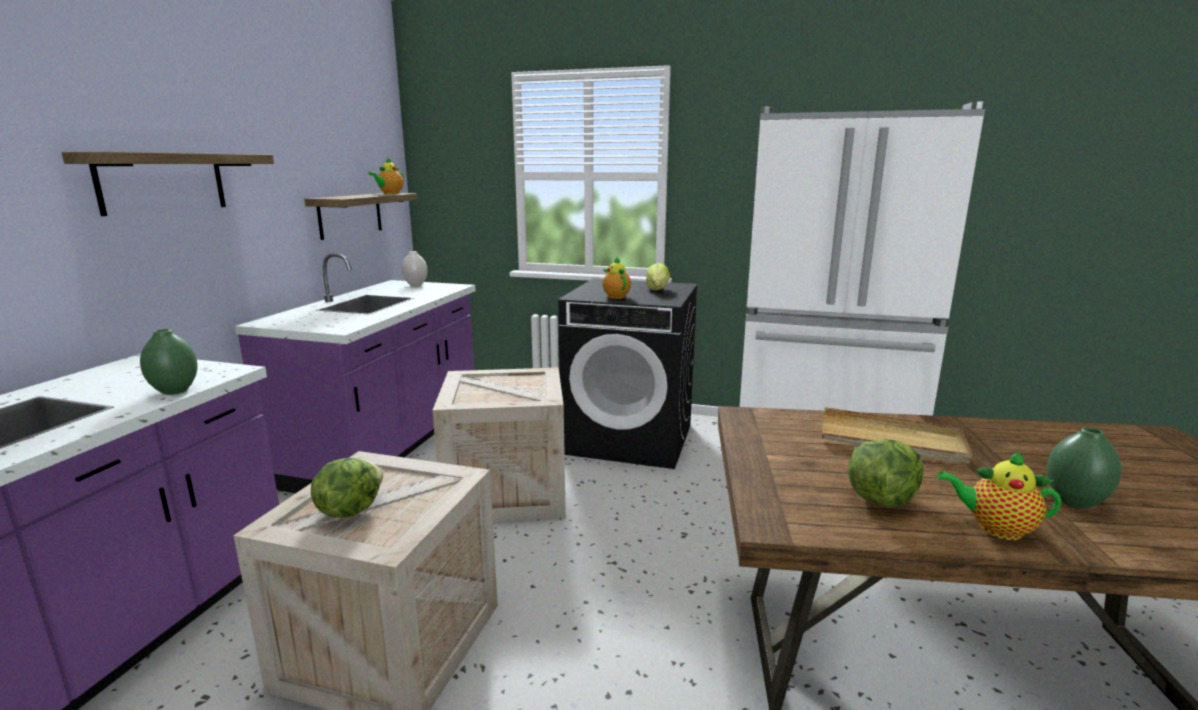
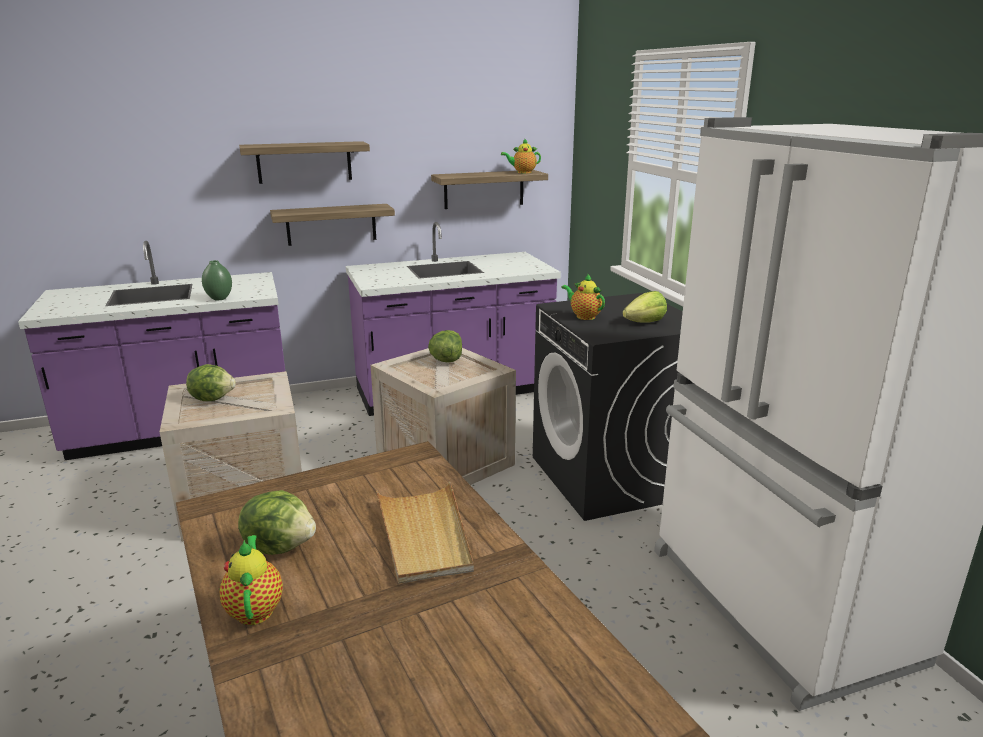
camera: 55 degrees right, 5 degrees up
(207, 271) = (331, 224): none -> shelf
(415, 285) = (521, 261): white vase -> none
(488, 382) = (446, 360): none -> lettuce
(615, 296) = (584, 316): teapot -> teapot turned 75 degrees counterclockwise
(1075, 502) = (349, 658): green vase -> none

